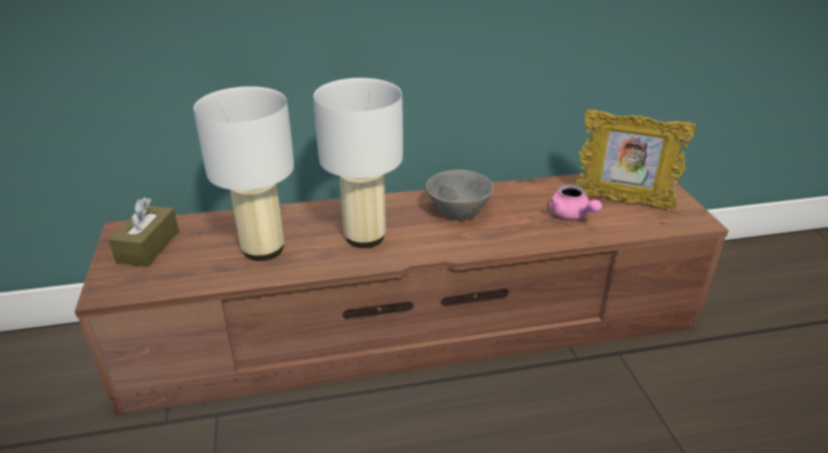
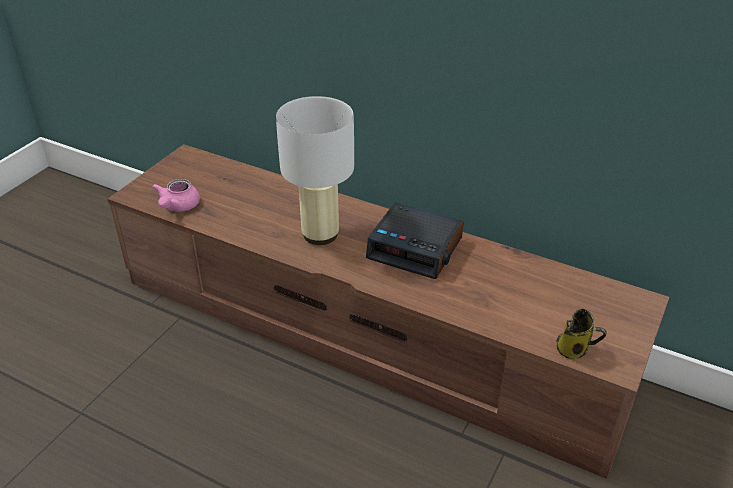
camera: 40 degrees right, 5 degrees up
(148, 246) = (186, 174): brown tissue box -> none
(262, 249) = (245, 210): white table lamp -> none
(459, 211) = (416, 248): grey bowl -> alarm clock
(571, 215) = (504, 299): pink teapot -> pink teapot (178, 207)
(622, 201) = (571, 311): picture frame -> none
(660, 224) = (574, 349): none -> mug

